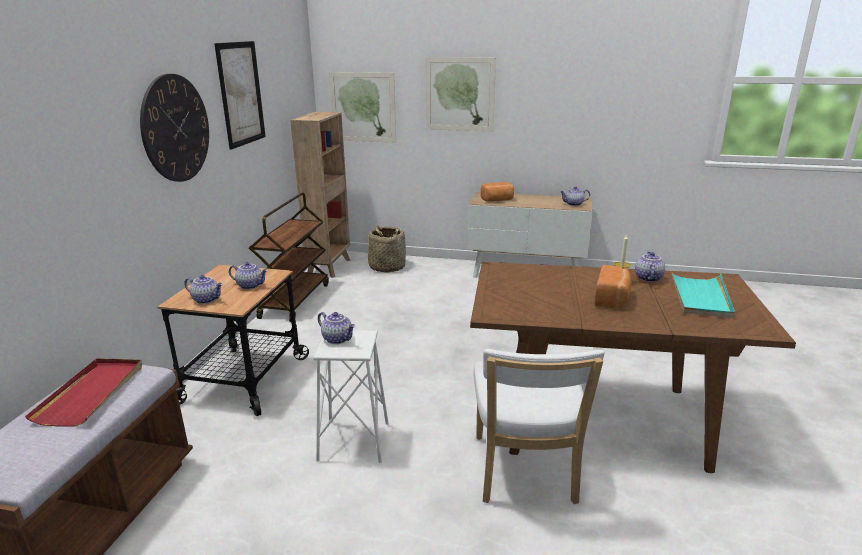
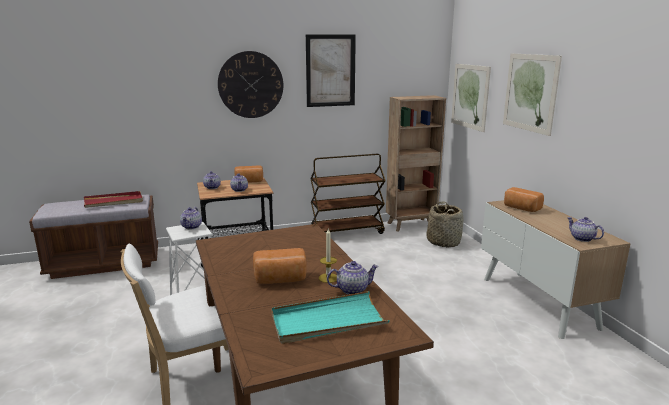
camera: 60 degrees right, 5 degrees down
(224, 275) = (249, 181): none -> bread

